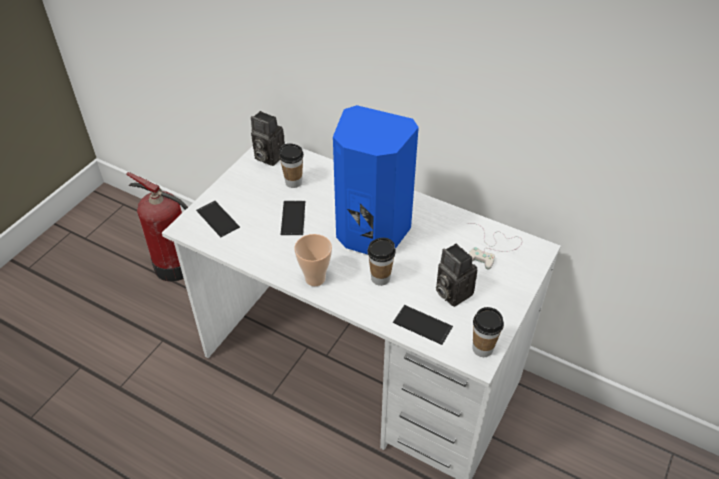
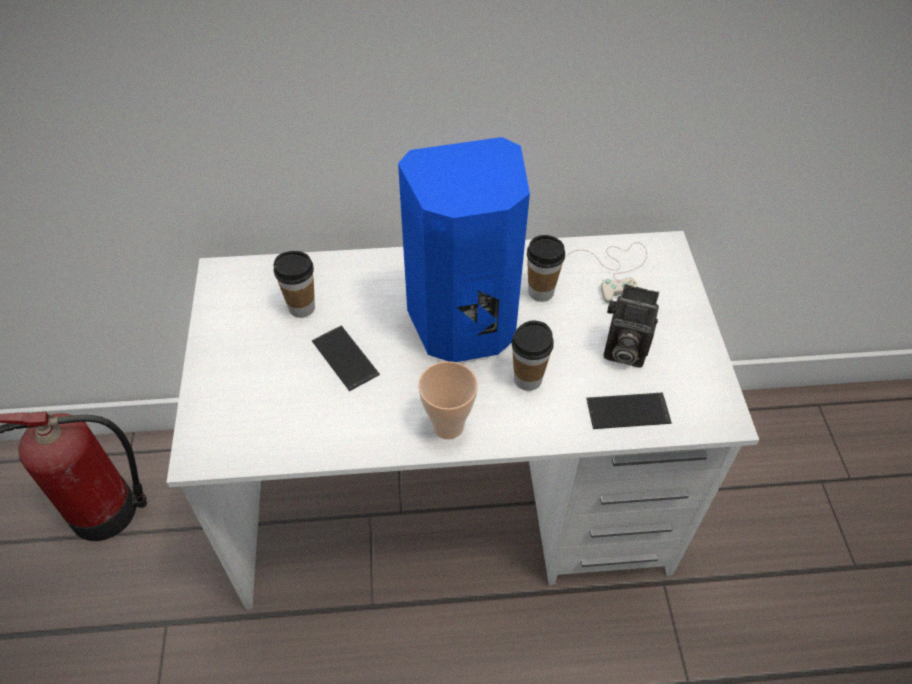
camera: 35 degrees left, 5 degrees up
(217, 219) = (238, 415): phone -> none
(267, 156) = (232, 289): camera -> none
(482, 348) = (716, 401): cup -> cup (540, 292)

